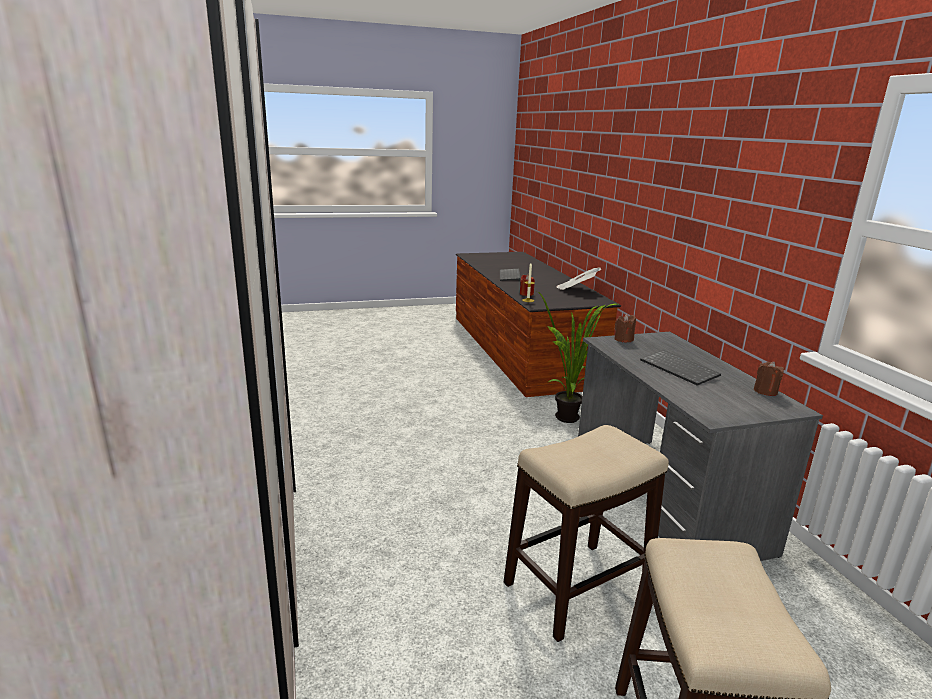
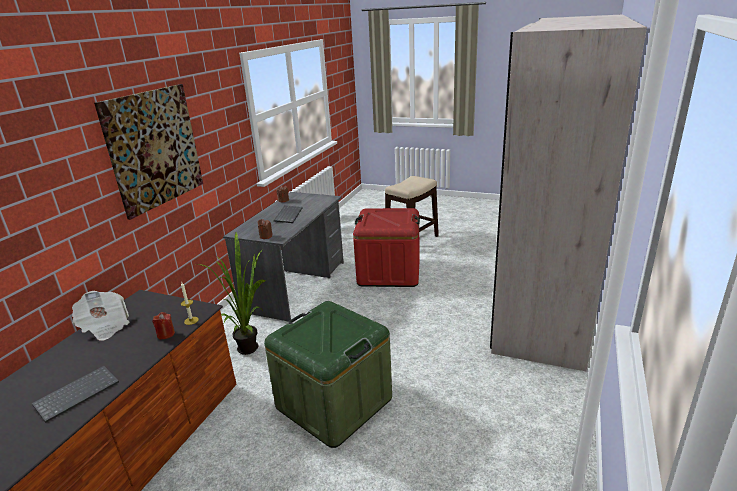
camera: 140 degrees left, 5 degrees up
(427, 410) = (334, 403): none -> green storage box
(575, 589) = (389, 272): stool -> red storage box
(682, 184) = (154, 148): none -> picture

